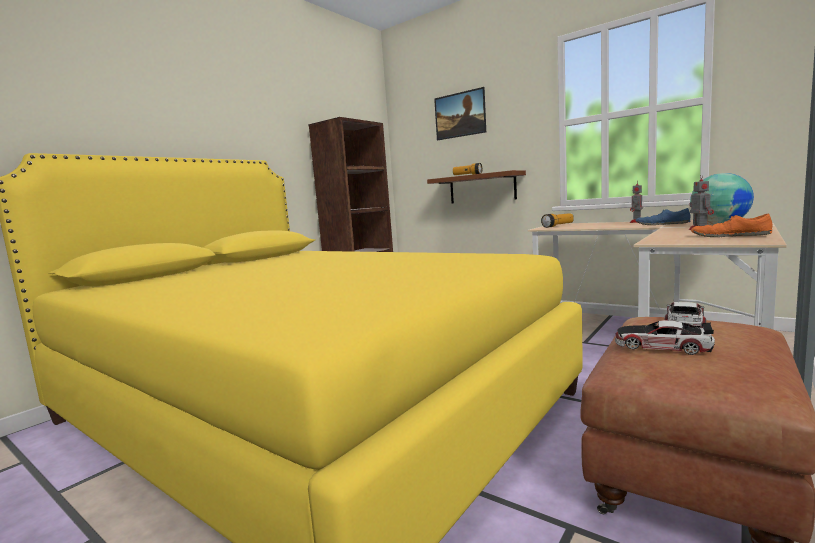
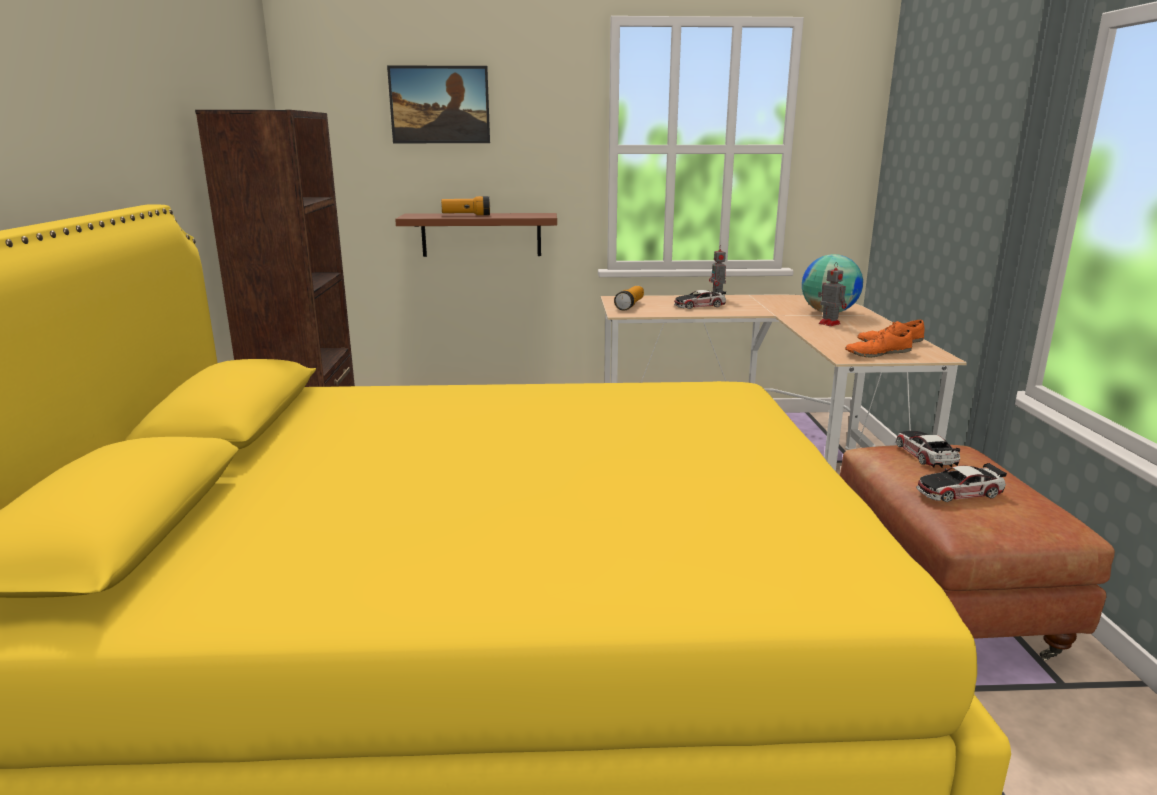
camera: 40 degrees left, 10 degrees up
(610, 225) = (699, 305): none -> toy car
(662, 224) = (762, 307): blue shoe -> none
(694, 240) = (877, 353): none -> orange shoe

